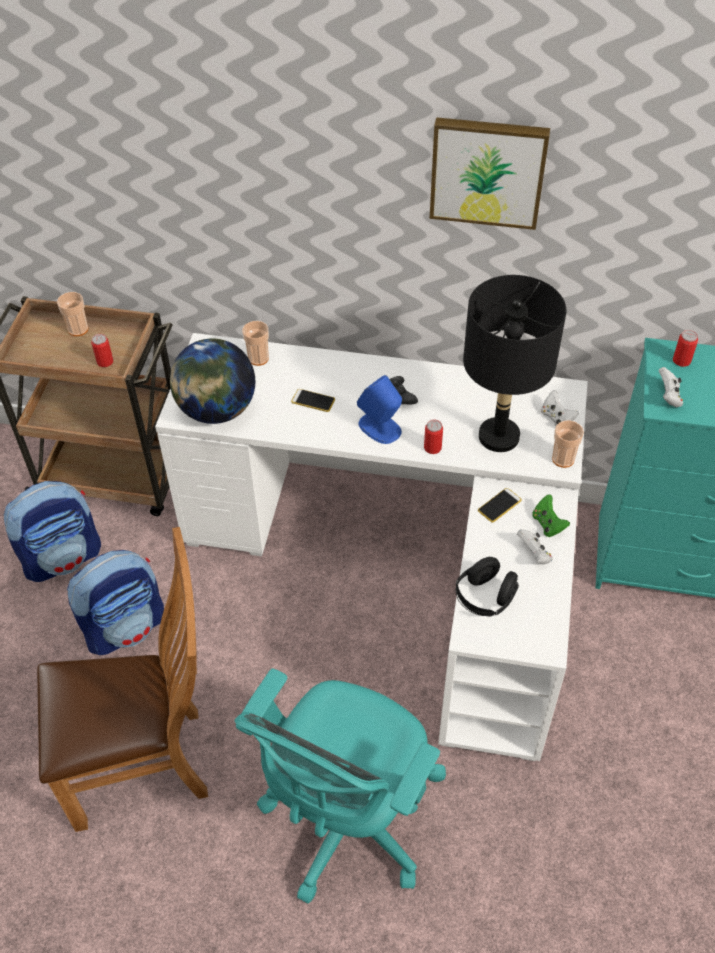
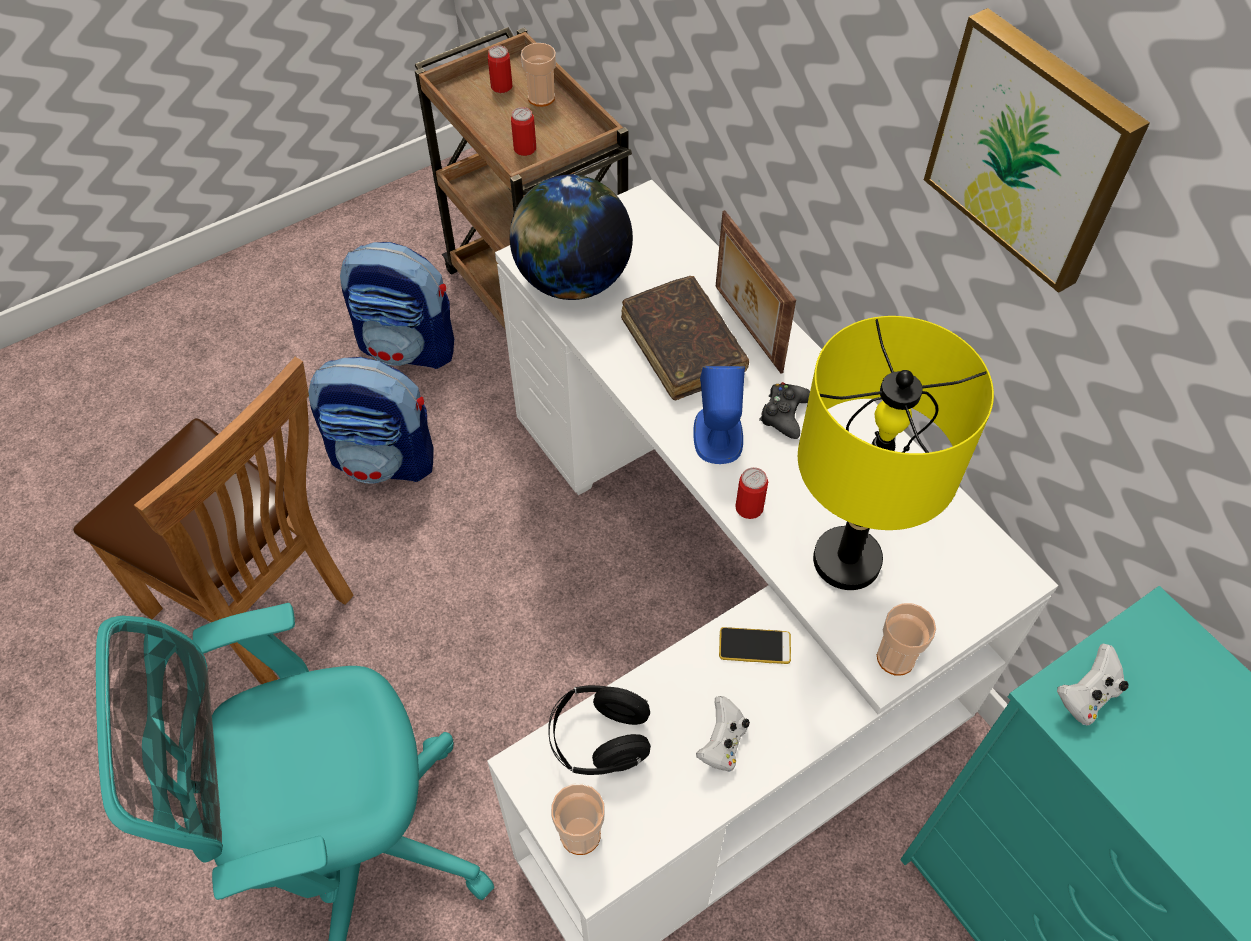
camera: 45 degrees right, 5 degrees up
(258, 358) = (683, 255): cup -> cup (580, 834)
(313, 401) = (683, 346): phone -> brown book
(333, 371) = (746, 329): none -> picture frame
(498, 436) = (846, 560): black table lamp -> yellow table lamp
(548, 524) = (785, 722): green game controller -> none
(556, 418) = (953, 599): white game controller -> none
(681, 360) = (1175, 662): can -> can (501, 87)

